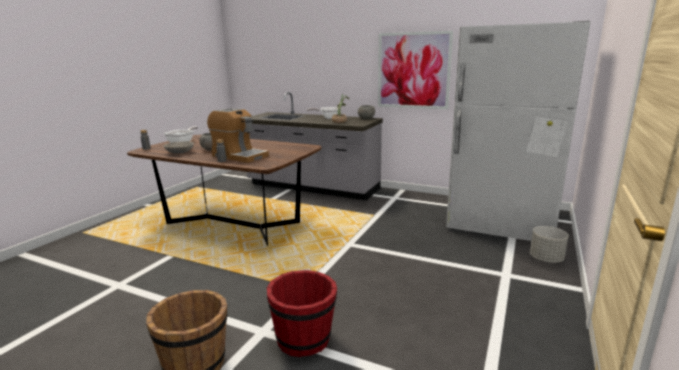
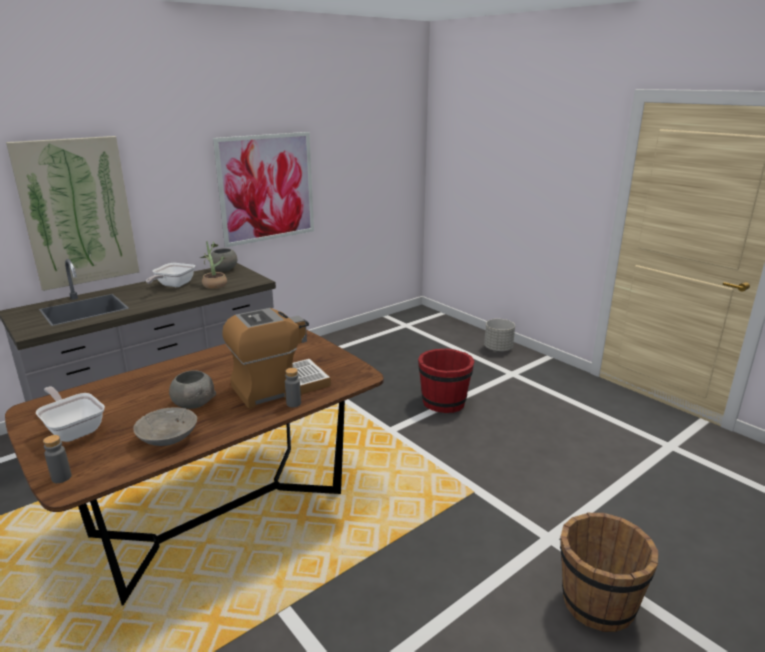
camera: 65 degrees left, 5 degrees up
(304, 70) = (78, 212): none -> picture
(304, 339) = (572, 511): red bucket -> red bucket (444, 402)
(502, 219) = (410, 334): white fridge -> none

